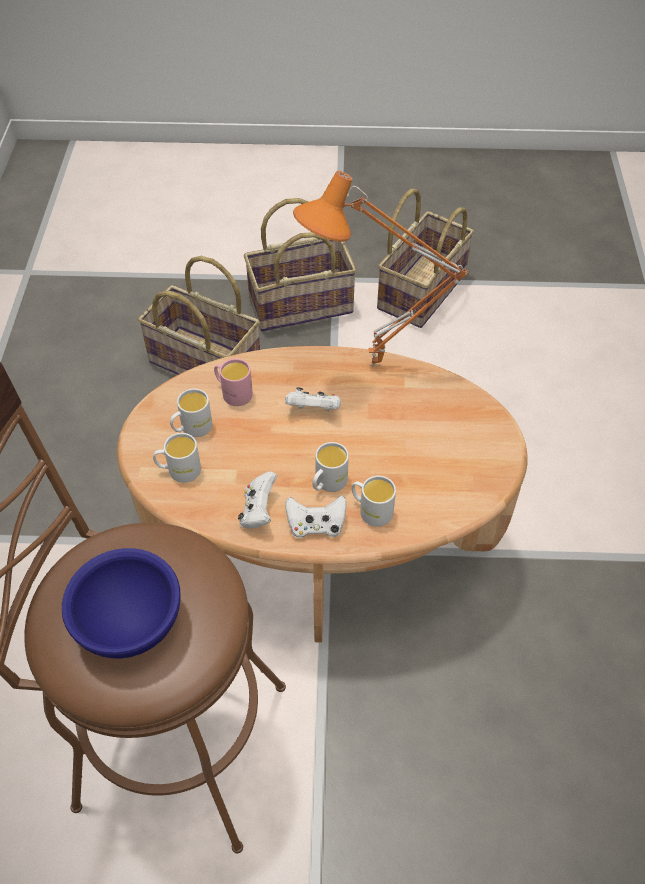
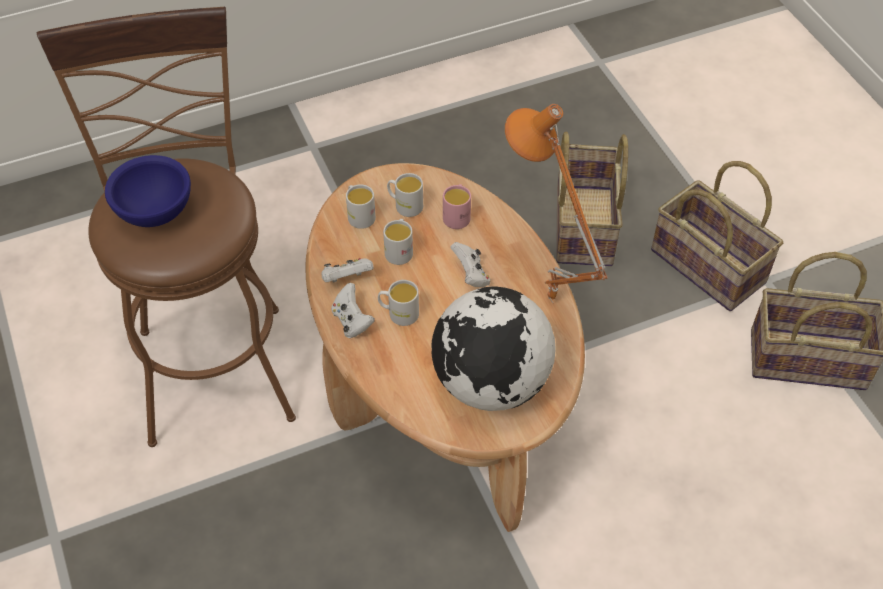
camera: 65 degrees right, 0 degrees up
(371, 510) = (387, 352): white mug -> white mug (399, 250)
(447, 443) = (491, 383): none -> globe

